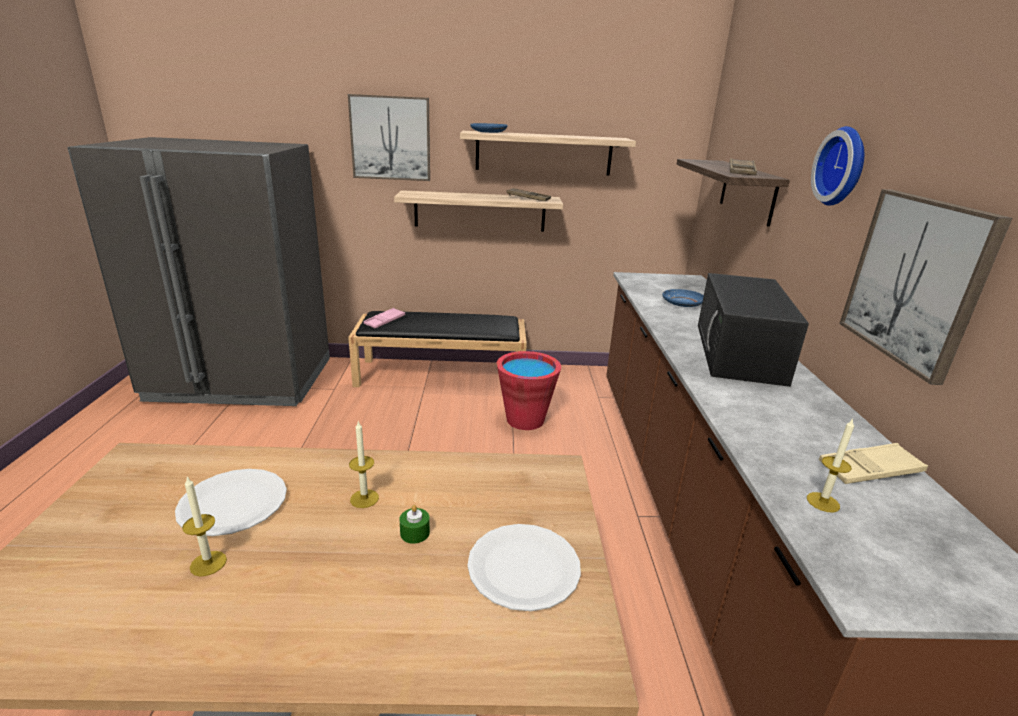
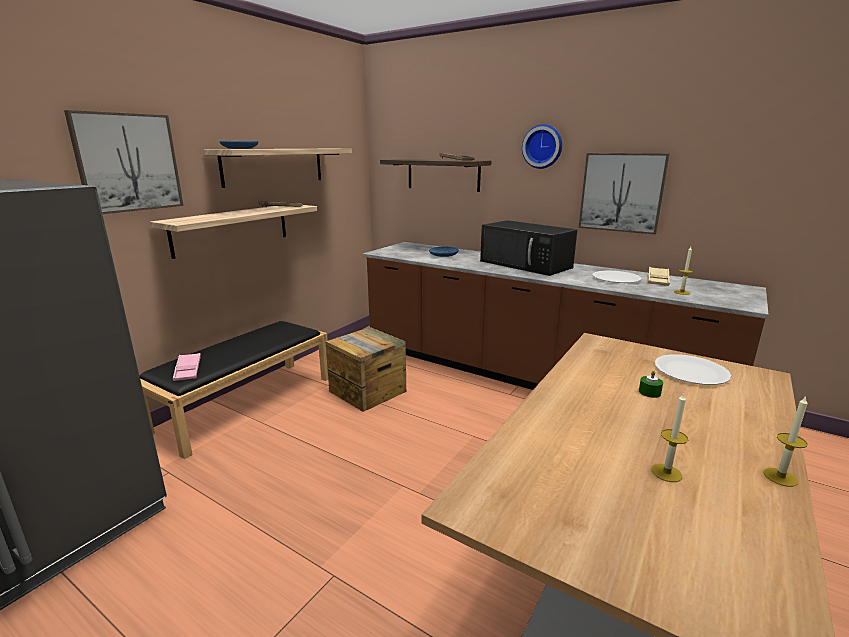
camera: 55 degrees left, 5 degrees down
(233, 503) = (586, 453): white plate -> white plate (616, 278)
(364, 498) = (603, 401): candle -> candle (780, 477)
(525, 420) = (367, 391): red bucket -> crate

